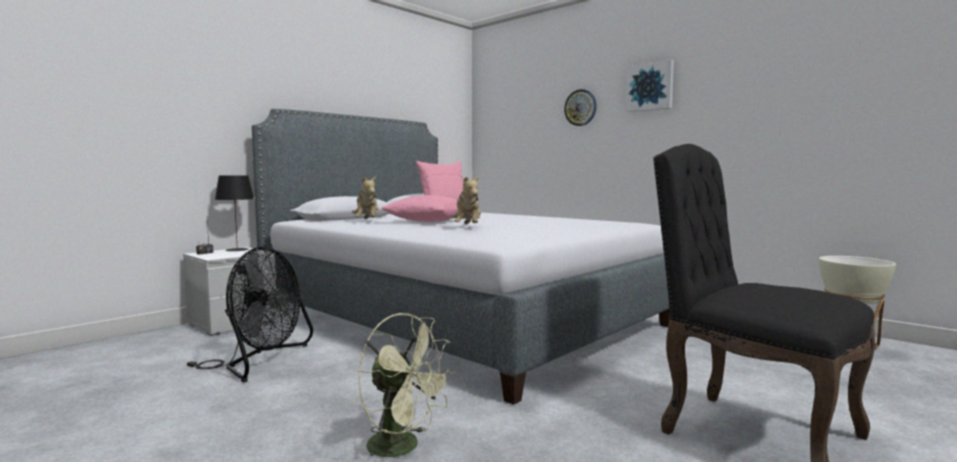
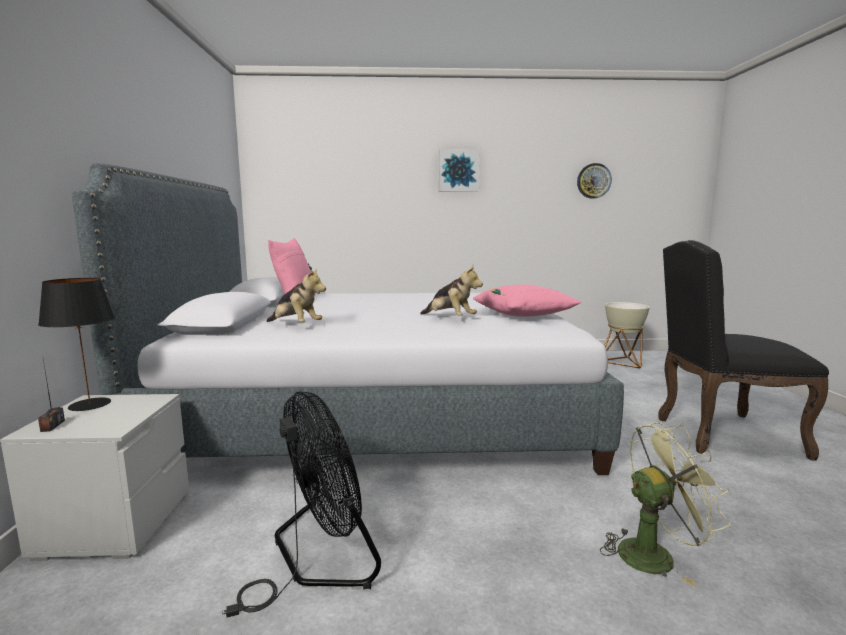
camera: 45 degrees left, 5 degrees up
(428, 221) = (364, 315): pink pillow -> pink pillow (523, 315)
(580, 107) = (388, 183): wall clock -> wall clock (593, 181)

